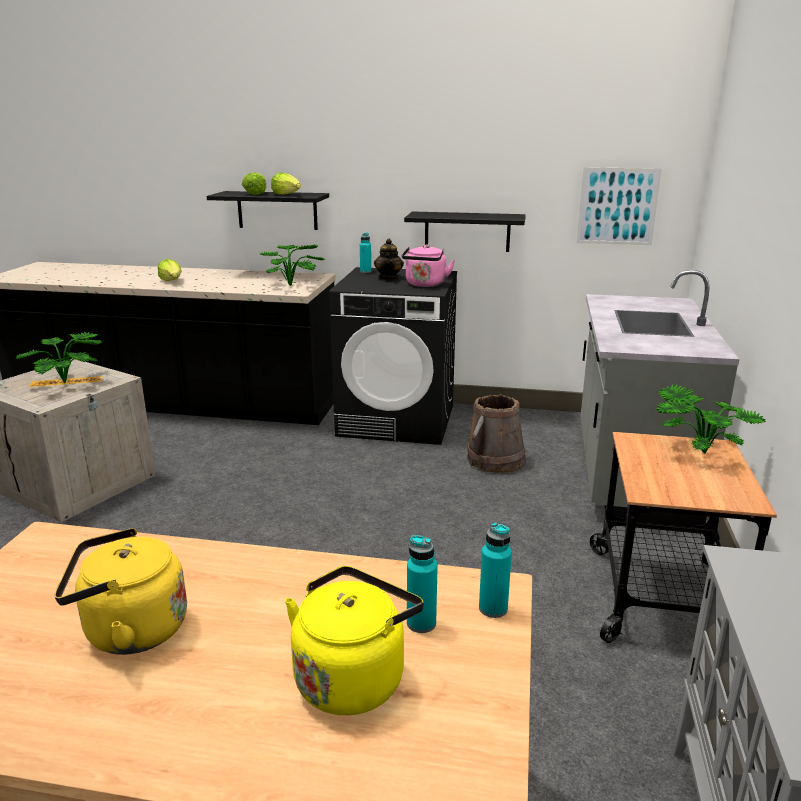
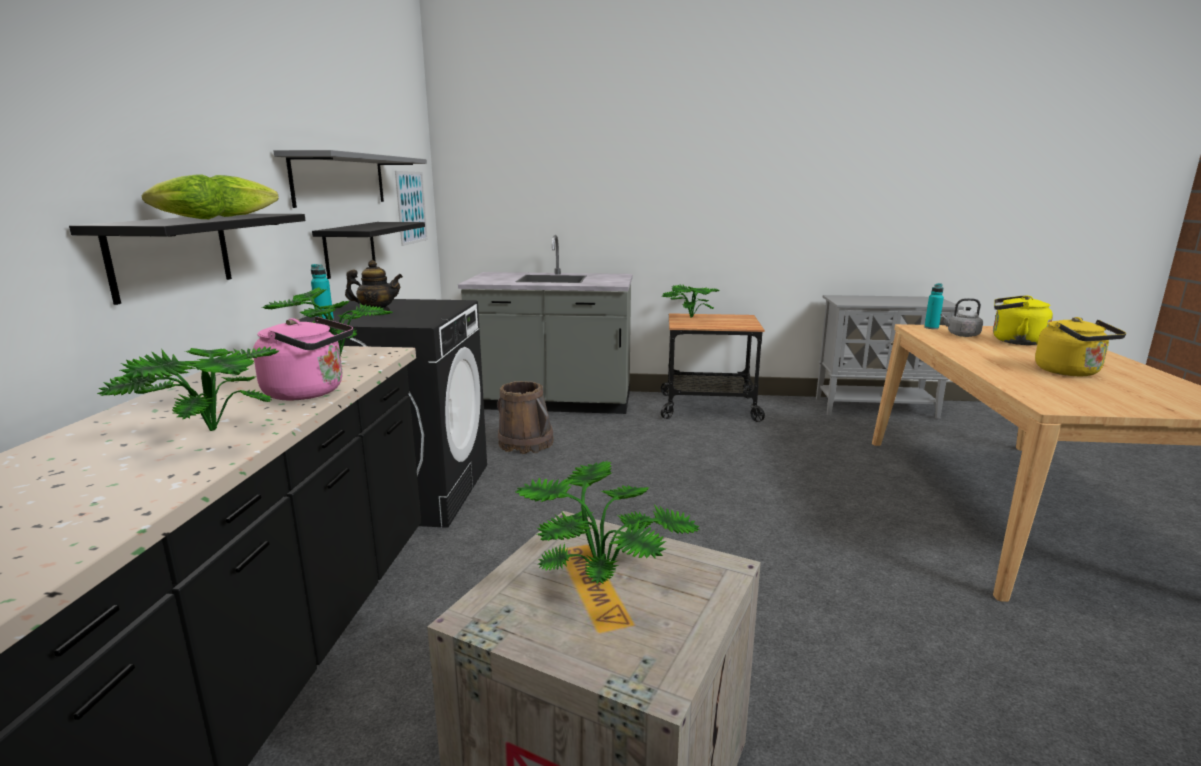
camera: 95 degrees left, 5 degrees down
(172, 281) = (204, 434): lettuce -> potted plant
(421, 623) = (961, 335): turquoise bottle -> grey kettle
(425, 285) = (425, 304): pink kettle -> pink kettle (309, 392)
(466, 175) = (341, 180): none -> grey shelf

